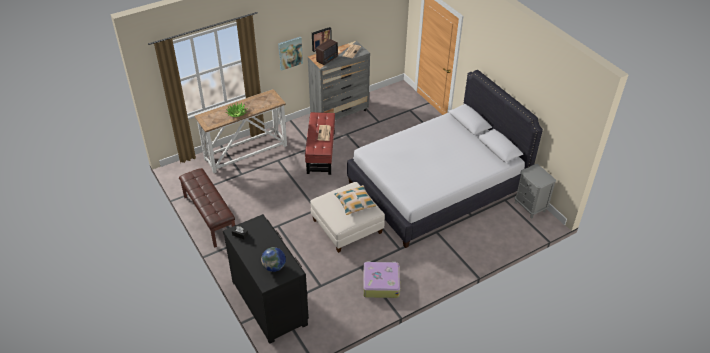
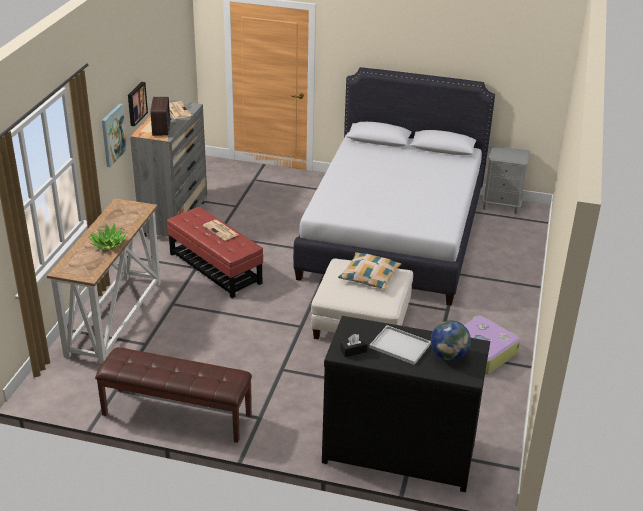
camera: 45 degrees left, 10 degrees down
(261, 246) = (398, 346): none -> white tray

